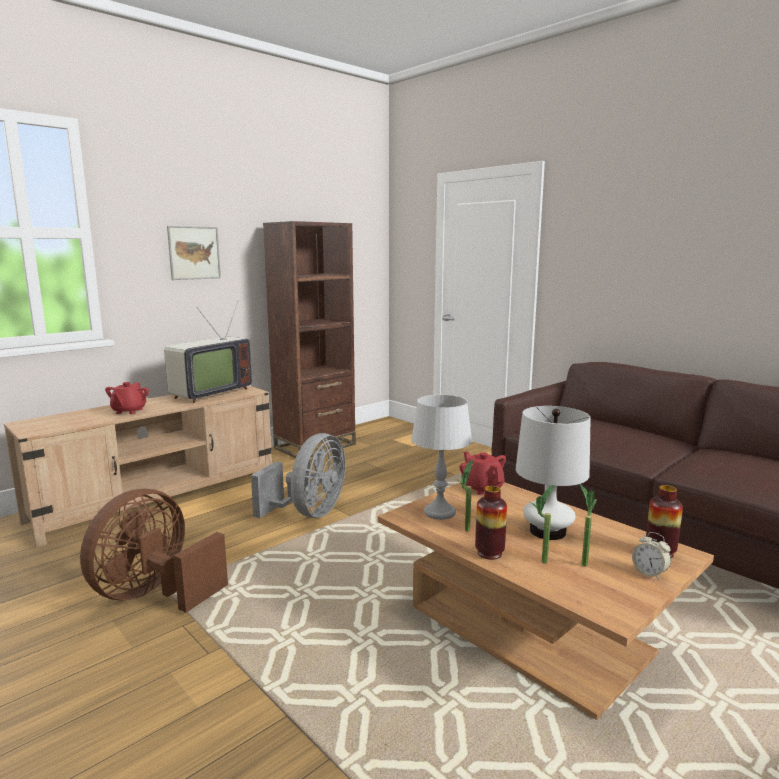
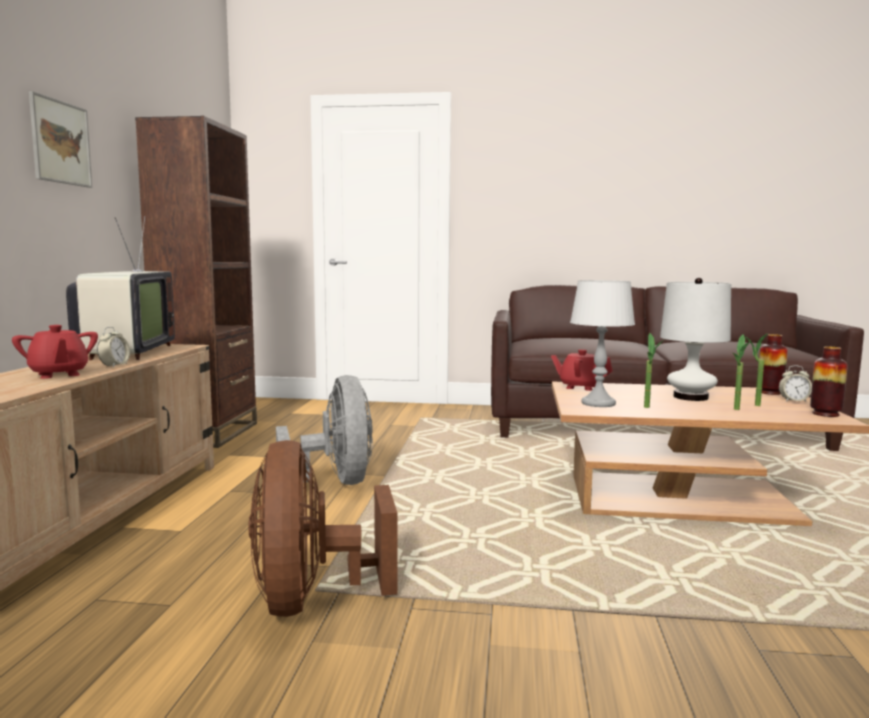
camera: 40 degrees left, 5 degrees down
(169, 407) = (114, 365): none -> alarm clock
(489, 553) = (697, 413): vase -> vase (825, 414)

